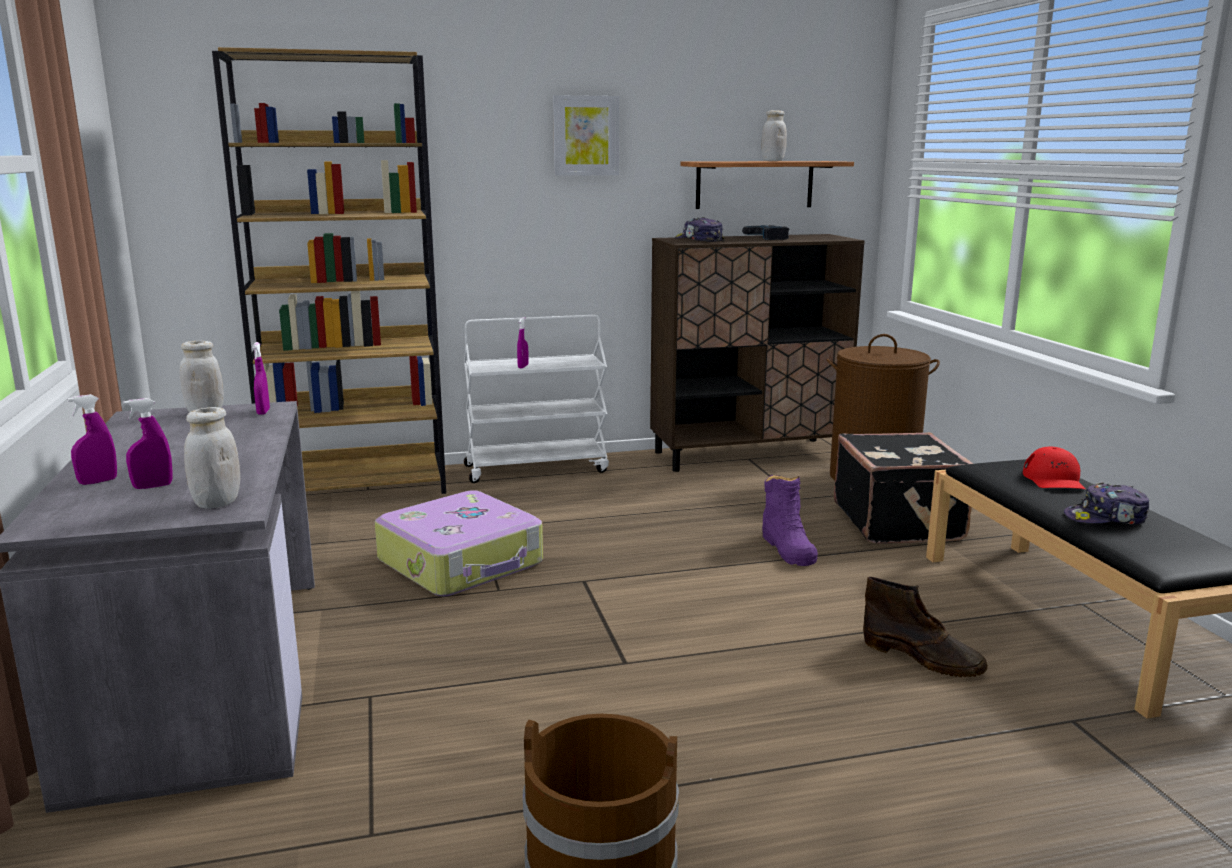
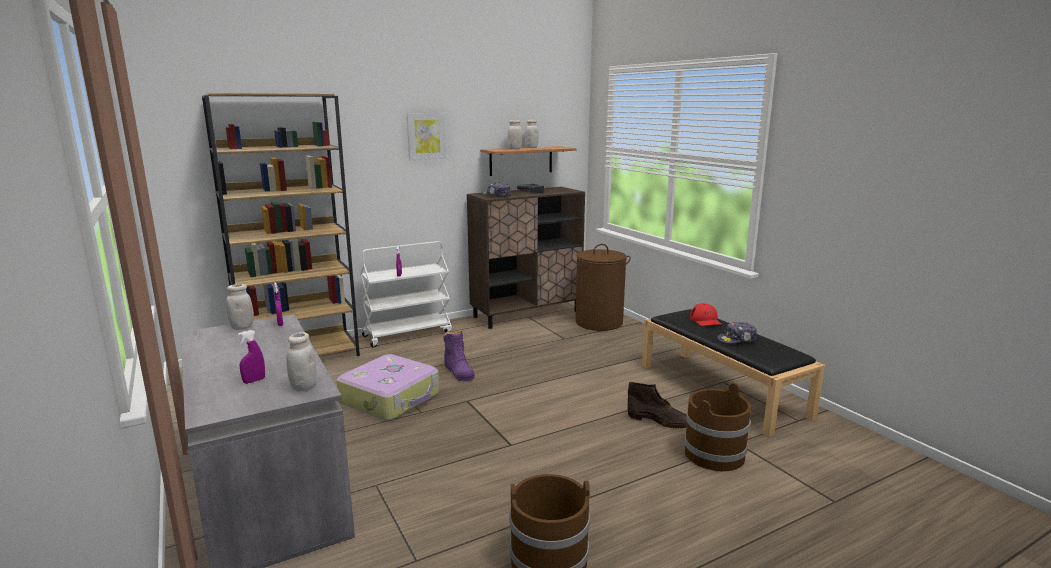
camera: 15 degrees left, 0 degrees up
(98, 481) = (215, 381): purple spray bottle -> none
(740, 161) = (514, 148): none -> white jar
(788, 549) = (570, 369): purple boot -> purple boot (459, 372)
(899, 522) = (621, 347): black suitcase -> none
(1013, 736) = (714, 454): none -> brown bucket

